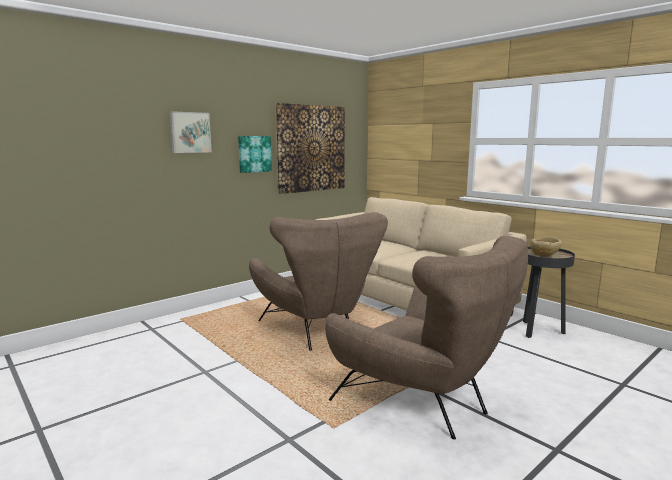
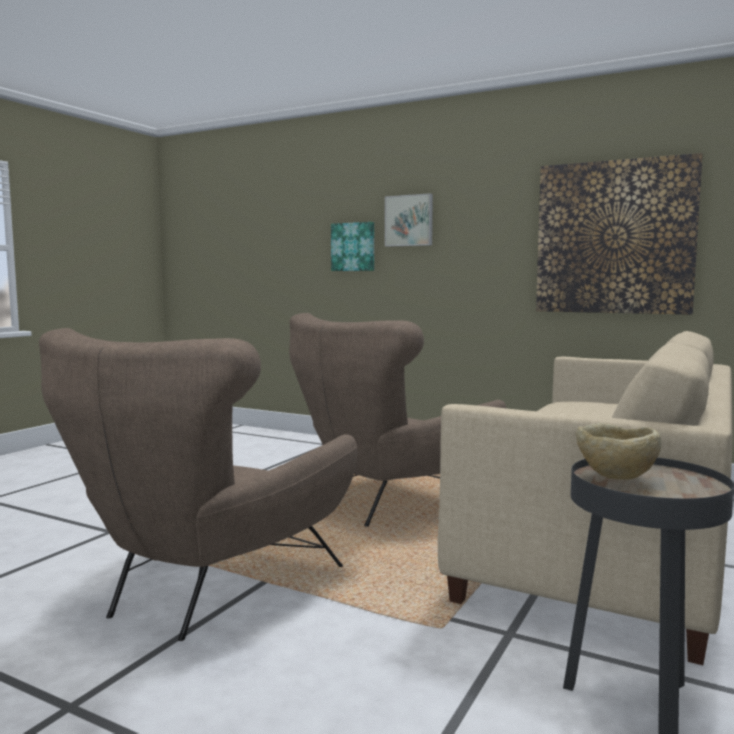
camera: 70 degrees right, 5 degrees down
(254, 154) = (499, 247): picture -> picture (353, 247)

